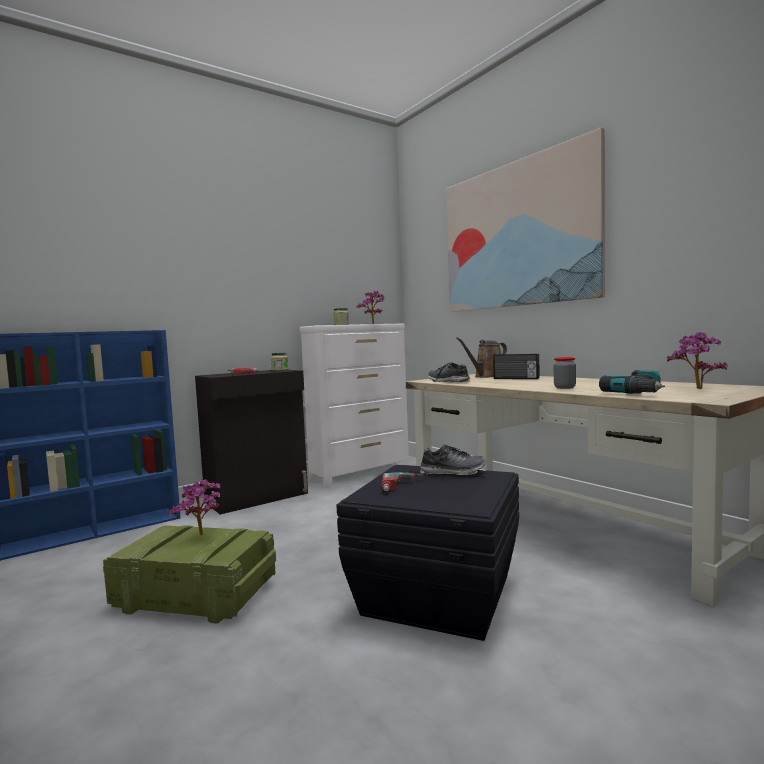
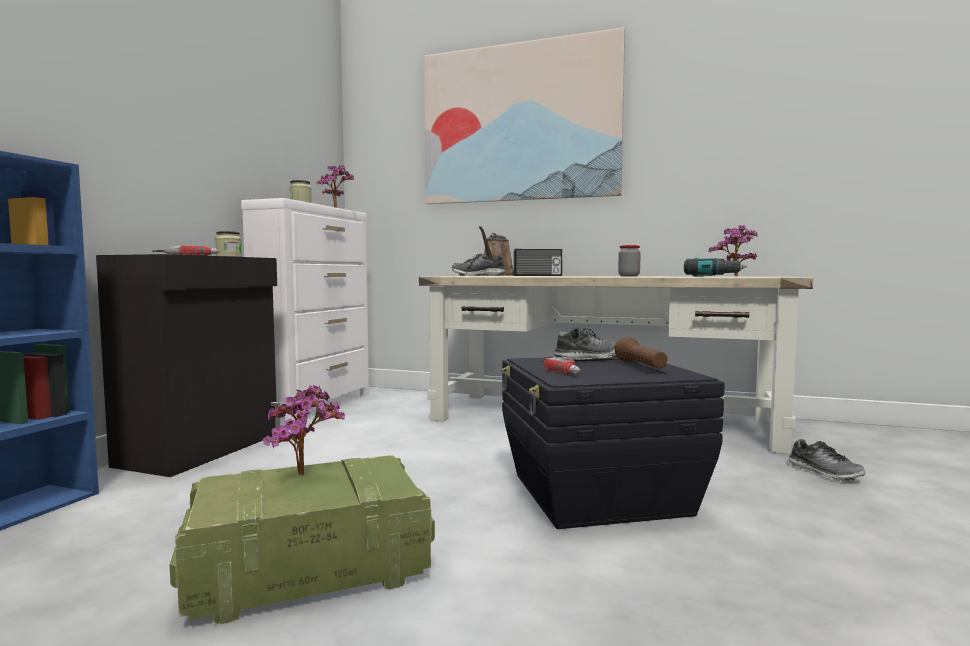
camera: 35 degrees left, 0 degrees up
(467, 489) = (640, 366): none -> brown flashlight
(713, 640) = (824, 473): none -> shoe

